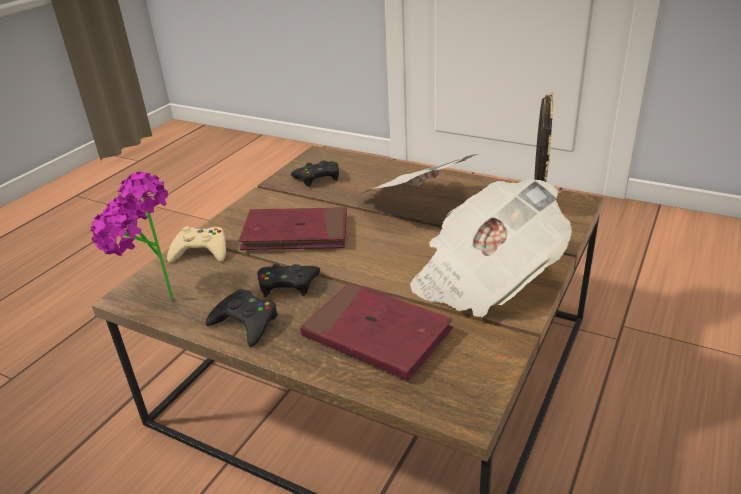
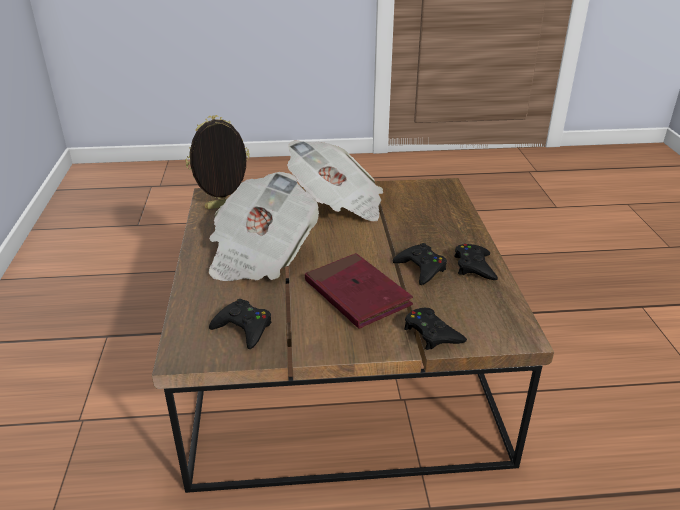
camera: 125 degrees left, 0 degrees up
(154, 304) = (511, 317): potted plant -> none
(201, 251) = (432, 333): beige game controller -> black game controller
(376, 334) = (426, 220): red book -> none

